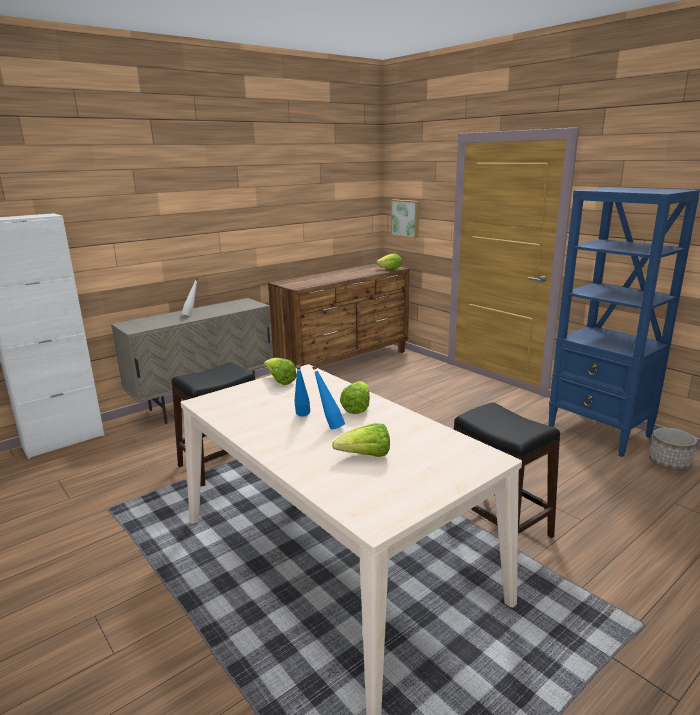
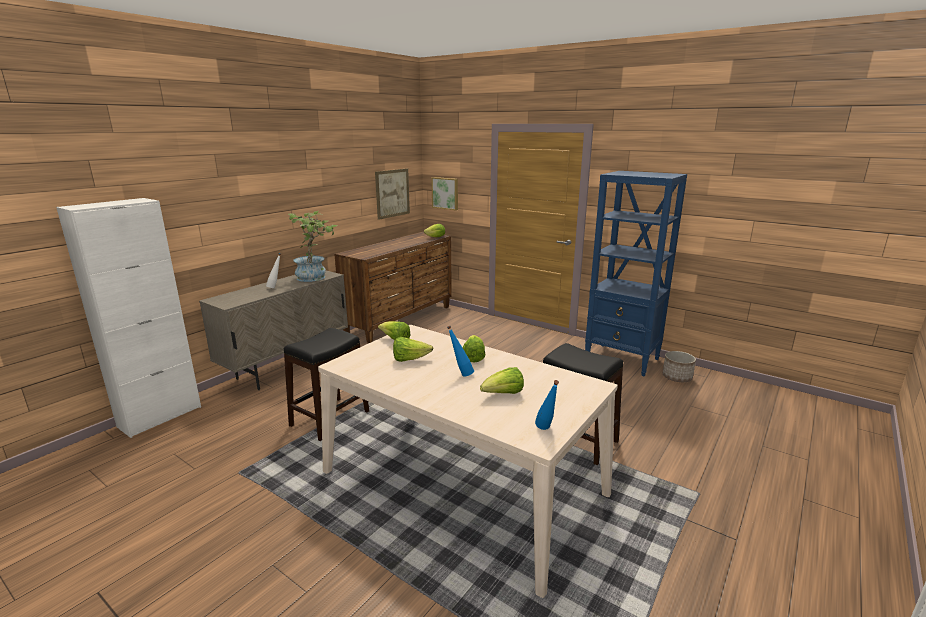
camera: 15 degrees left, 0 degrees up
(239, 306) = (315, 277): none -> potted plant
(282, 403) = (409, 359): none -> lettuce
(302, 417) = (433, 369): blue bottle -> blue bottle (546, 430)
(343, 217) = (392, 193): none -> picture

